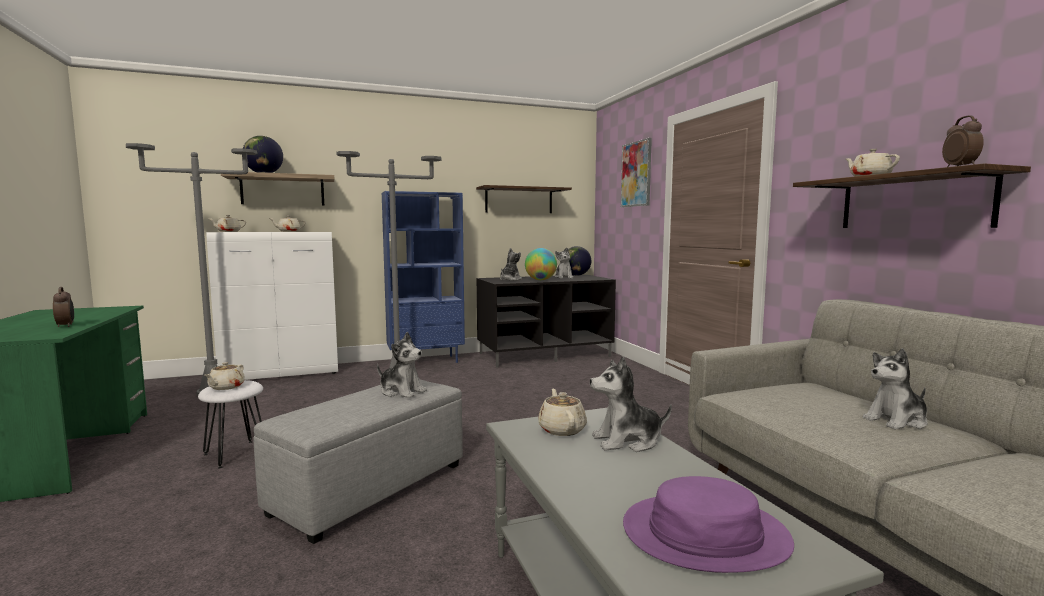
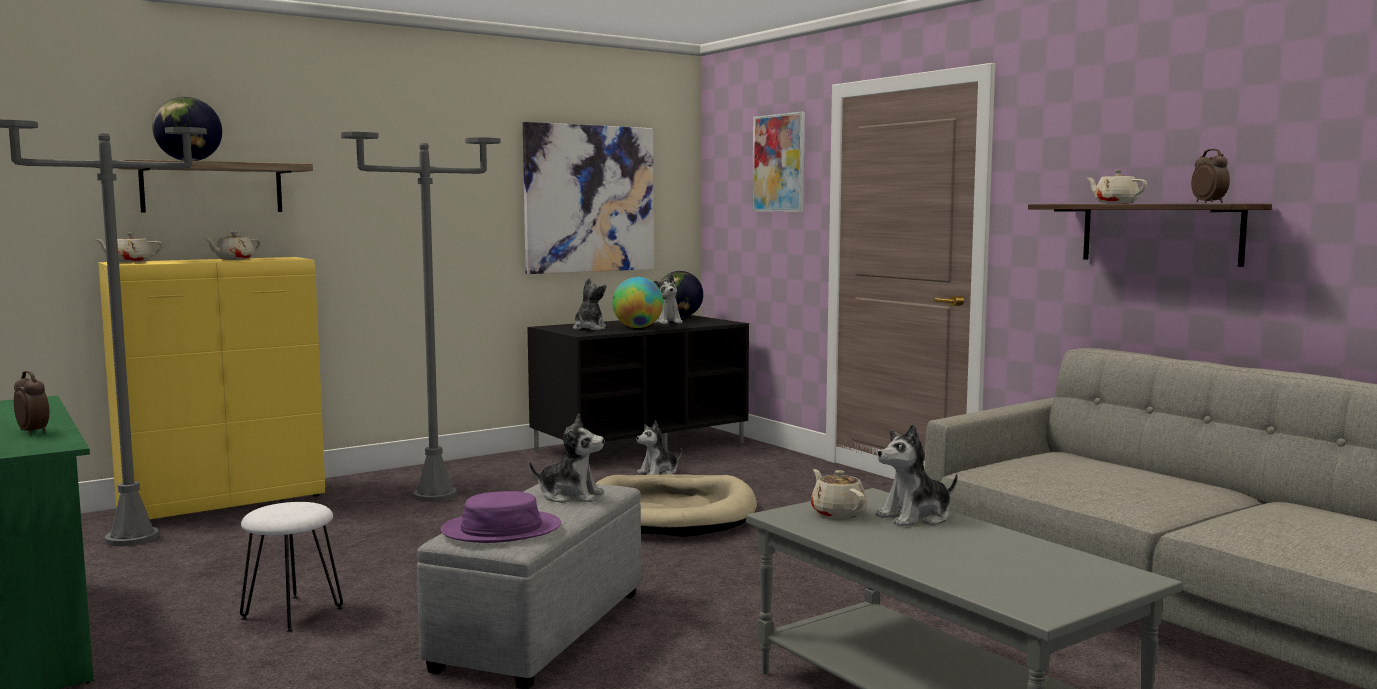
camera: 15 degrees left, 0 degrees up
(226, 387) = (284, 512): beige teapot -> none
(283, 374) = (225, 503): white cabinet -> yellow cabinet
(426, 361) = (456, 468): blue bookcase -> none
(519, 200) = (589, 199): shelf -> picture
(529, 402) = (670, 513): none -> beige dog bed
(704, 534) = (1038, 574): purple hat -> purple hat (501, 529)
(896, 421) = (1160, 481): plush toy -> plush toy (658, 472)

